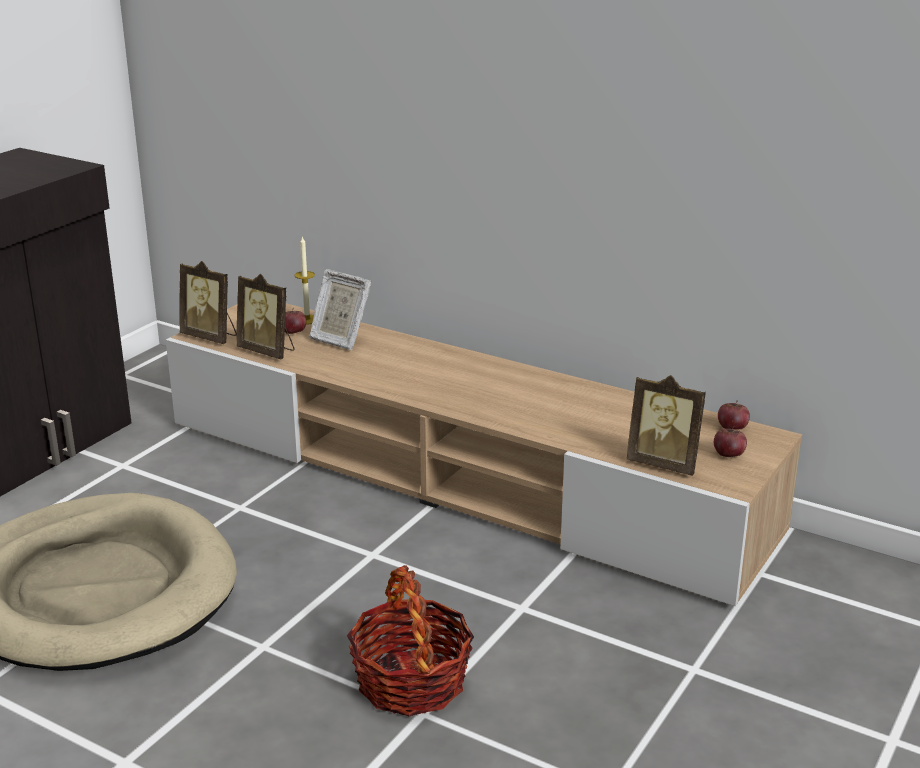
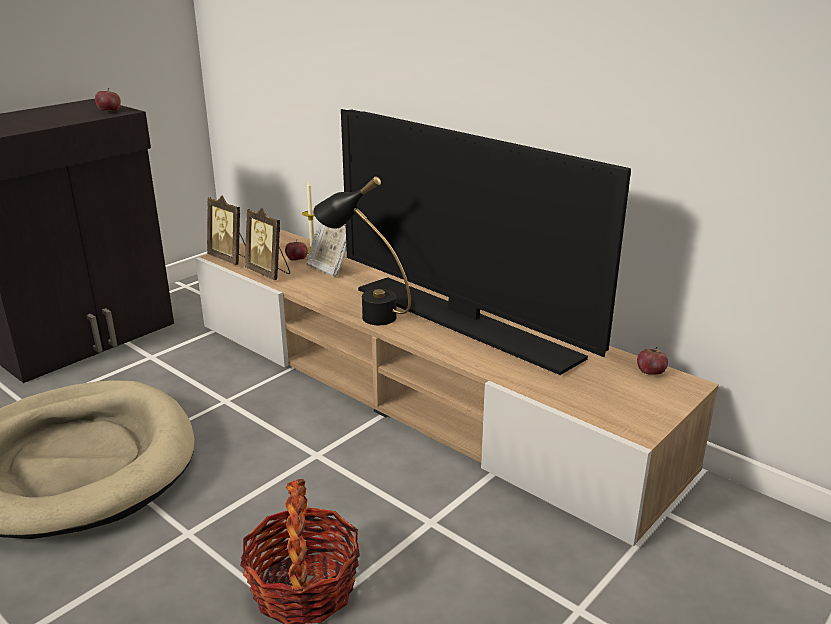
camera: 10 degrees right, 0 degrees up
(404, 390) = (365, 313): none -> black table lamp
(521, 391) = (465, 322): none -> television
(664, 464) = (576, 401): picture frame -> none
(728, 455) = (641, 398): apple -> apple (109, 111)

